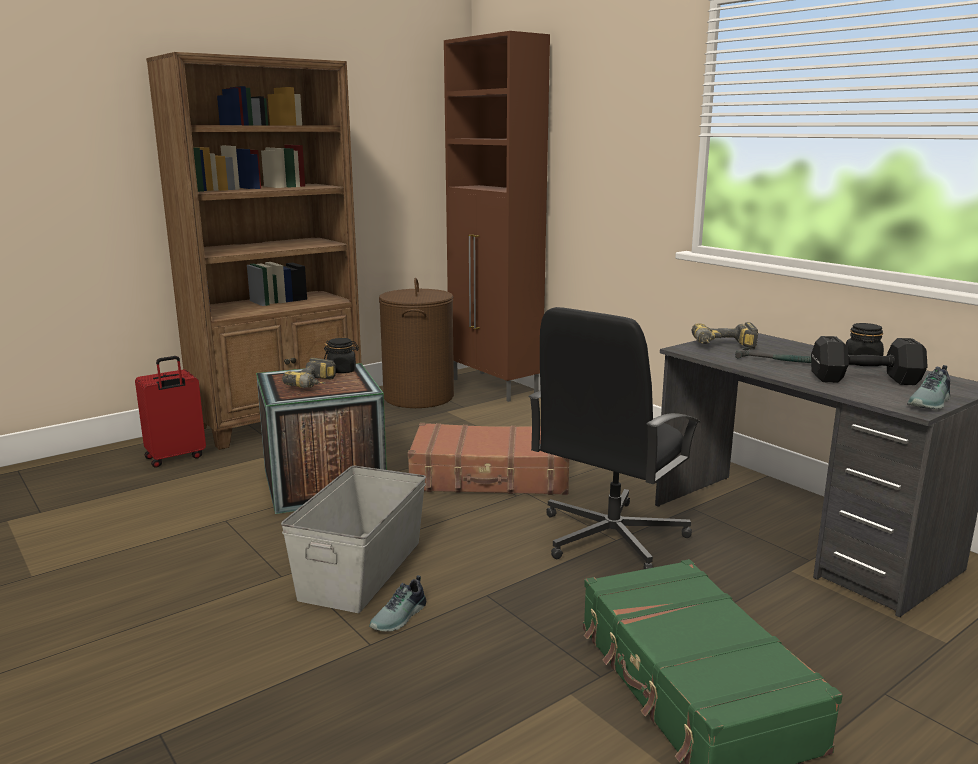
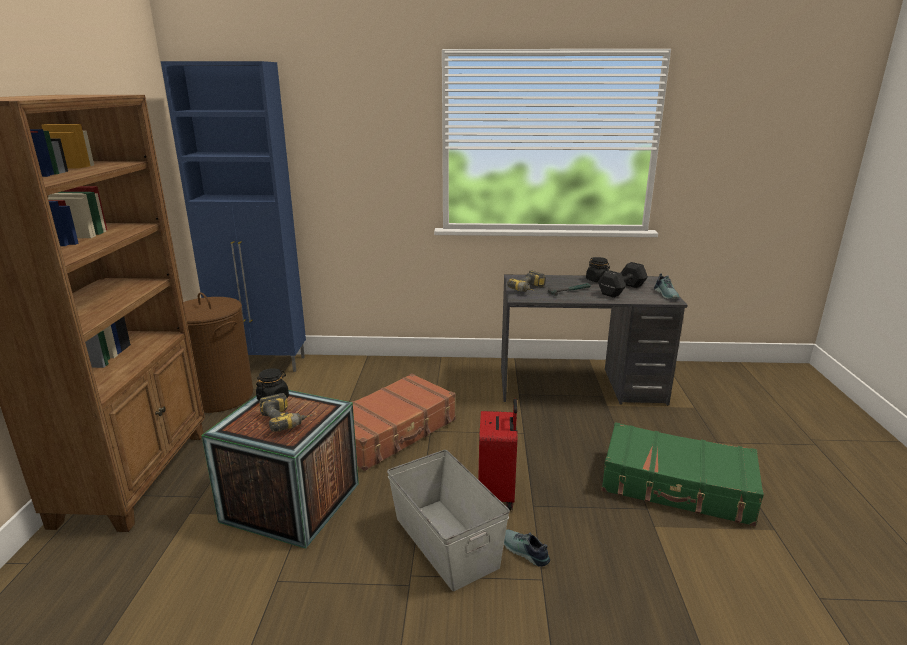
camera: 50 degrees left, 5 degrees up
(175, 458) = (96, 566): red suitcase -> red suitcase (497, 494)
(400, 617) = (523, 552): shoe -> shoe turned 150 degrees clockwise
(494, 387) = (263, 364): brown cabinet -> blue cabinet
(610, 537) = (519, 433): black office chair -> none

